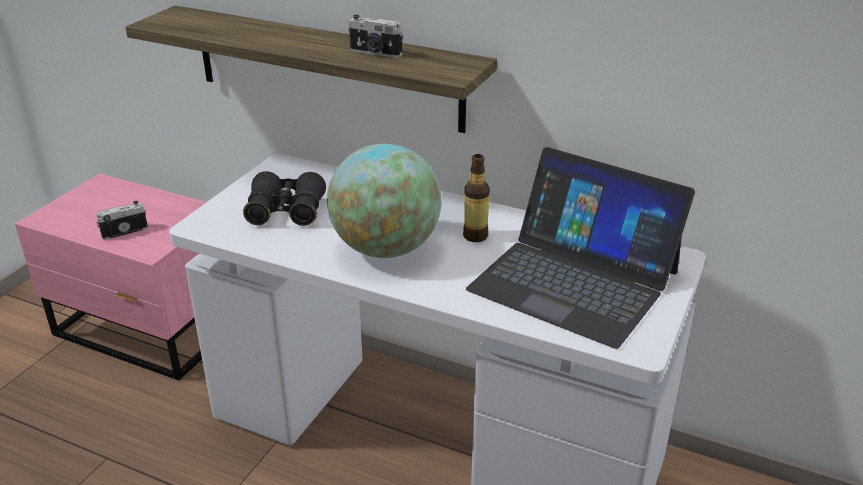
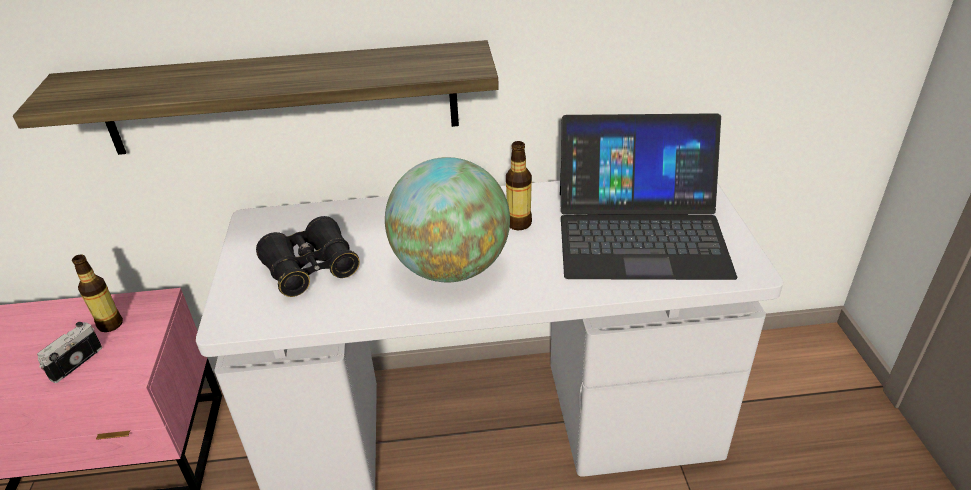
camera: 30 degrees left, 5 degrees up
(164, 215) = (110, 324): none -> bottle
(375, 53) = (364, 66): camera -> none

